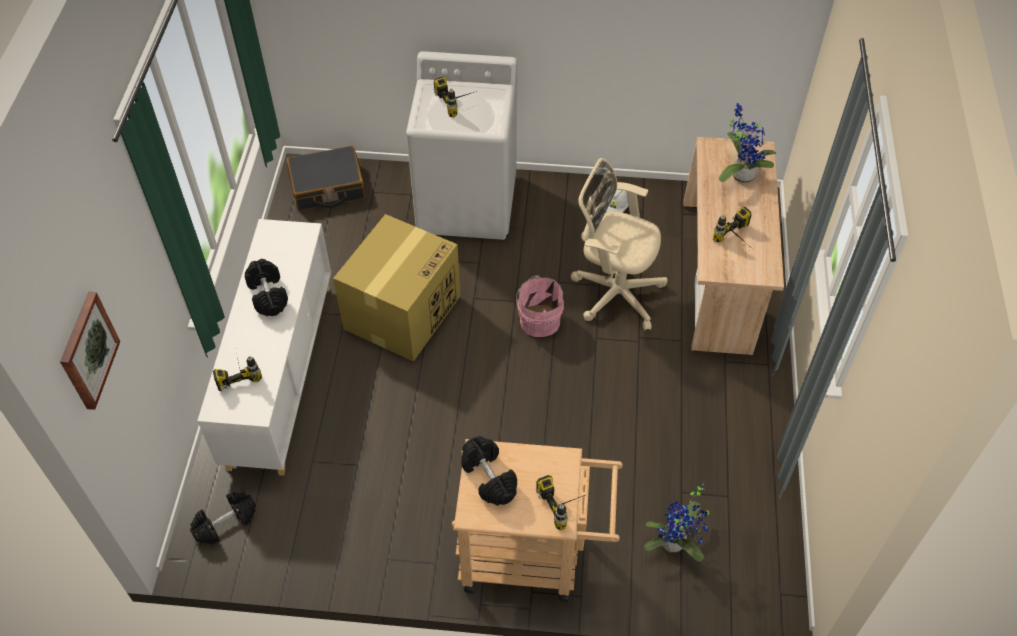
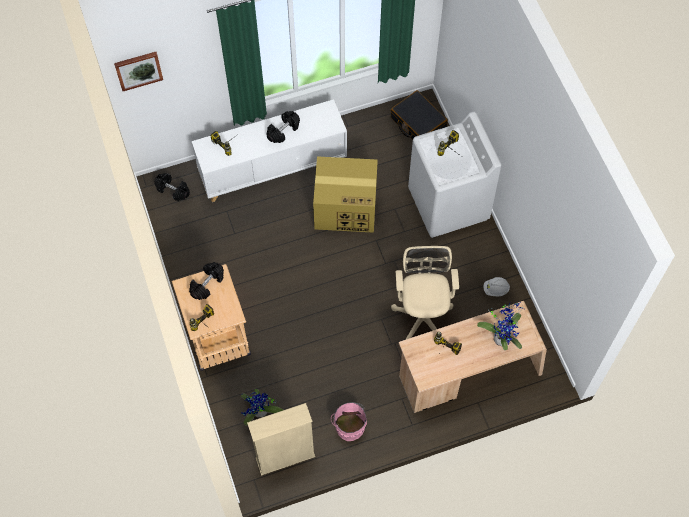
camera: 65 degrees right, 10 degrees up
(537, 321) = (377, 282): pink bucket -> pink bucket (349, 426)
(760, 537) = (285, 457): none -> beige bookcase

